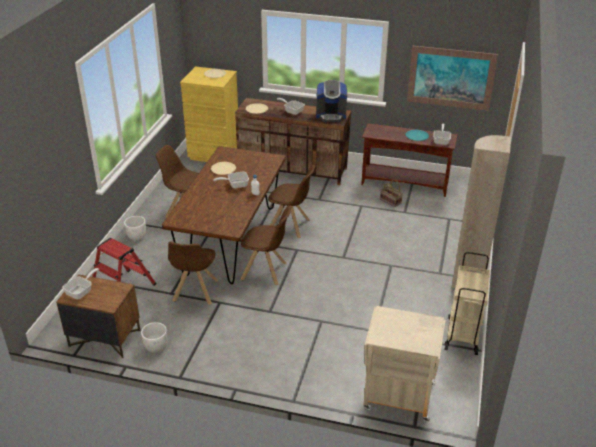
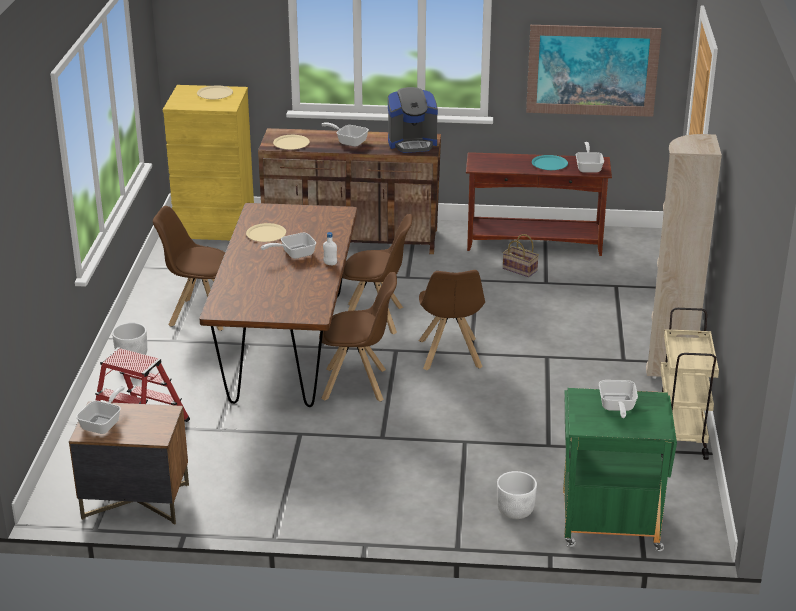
camera: 10 degrees left, 5 degrees down
(156, 346) = (221, 503): white planter -> white planter (515, 511)
(195, 292) = (256, 424): brown chair -> brown chair (450, 356)
(397, 396) = (608, 524): beige cart -> green cart
(405, 326) = (616, 408): none -> frying pan

